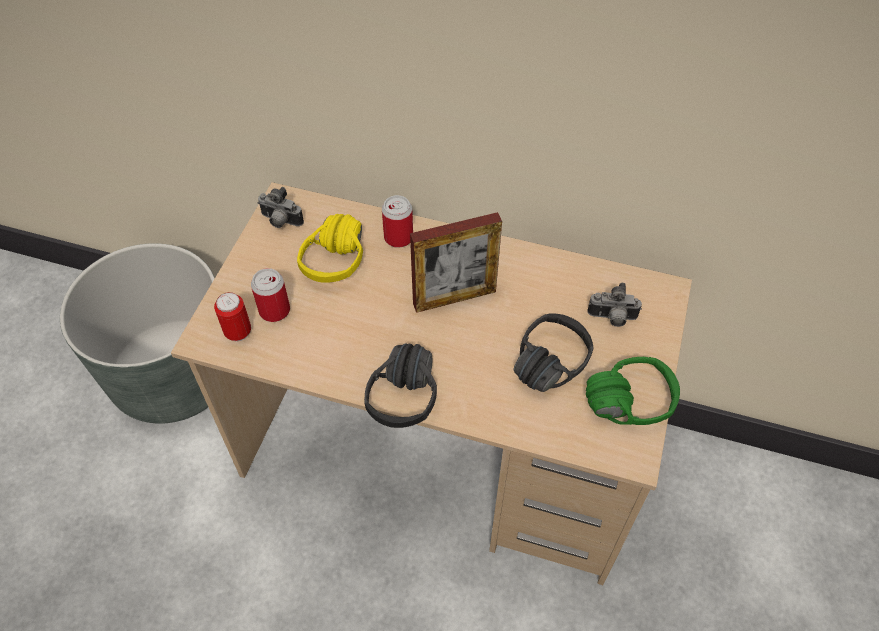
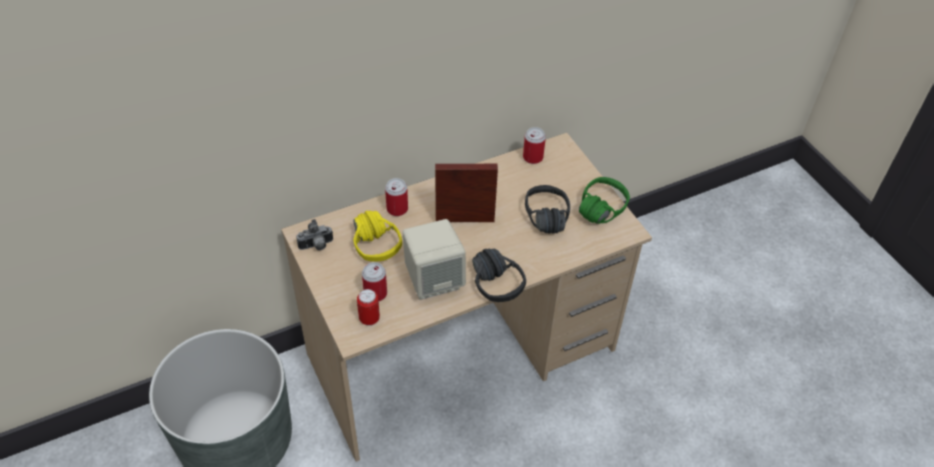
camera: 45 degrees left, 5 degrees down
(345, 340) = (434, 280): none -> beige speaker
(454, 298) = (464, 219): picture frame -> picture frame turned 120 degrees counterclockwise
(612, 318) = (552, 176): camera -> none
(613, 281) = (533, 157): none -> can

